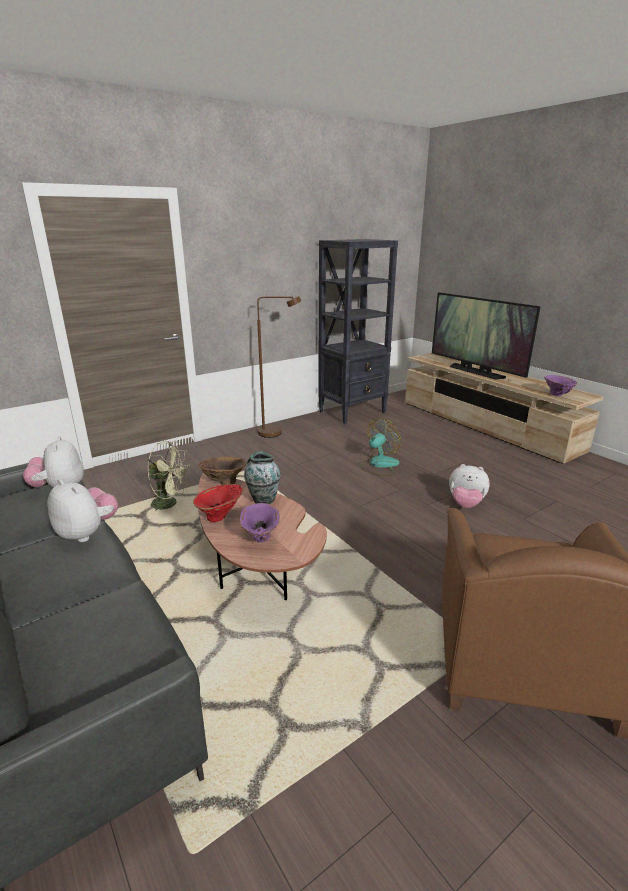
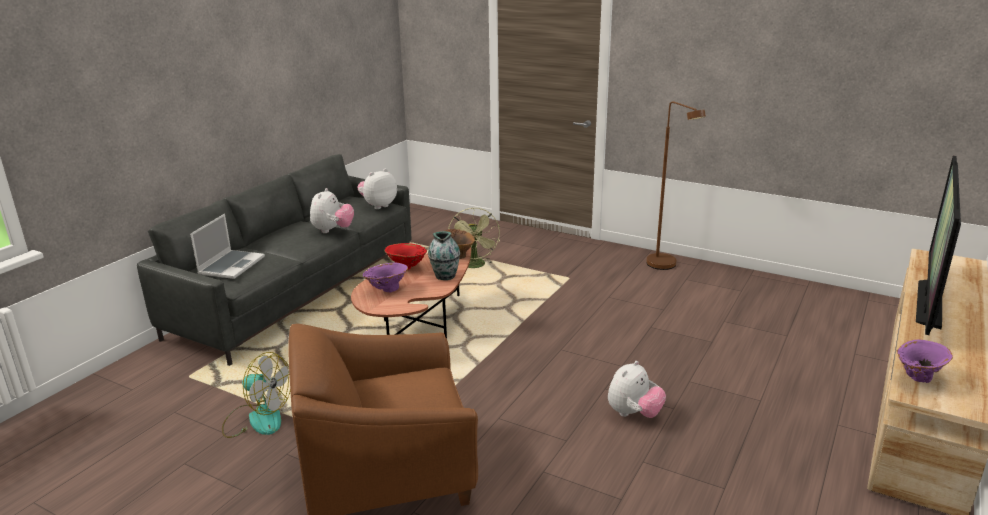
camera: 65 degrees right, 0 degrees up
(92, 648) = (231, 265): none -> laptop
(353, 412) = (796, 292): black bookcase -> none
(379, 465) = (665, 341): fan -> fan (257, 419)
(465, 504) = (633, 414): plush toy -> plush toy turned 135 degrees counterclockwise

